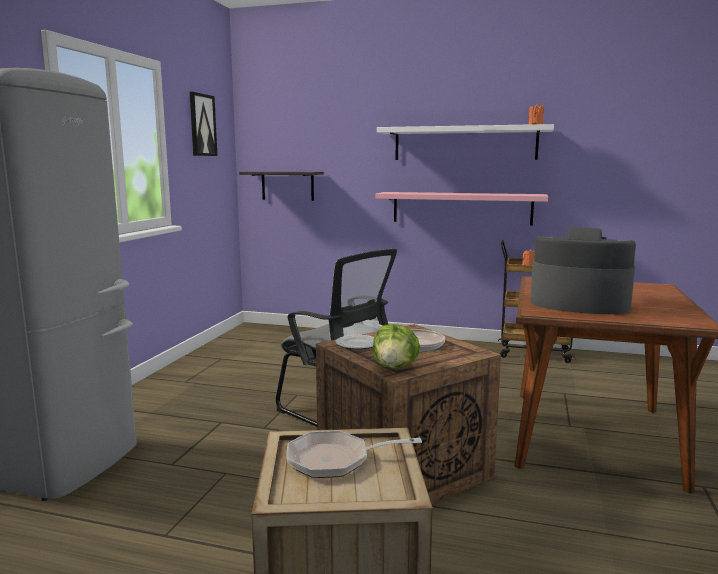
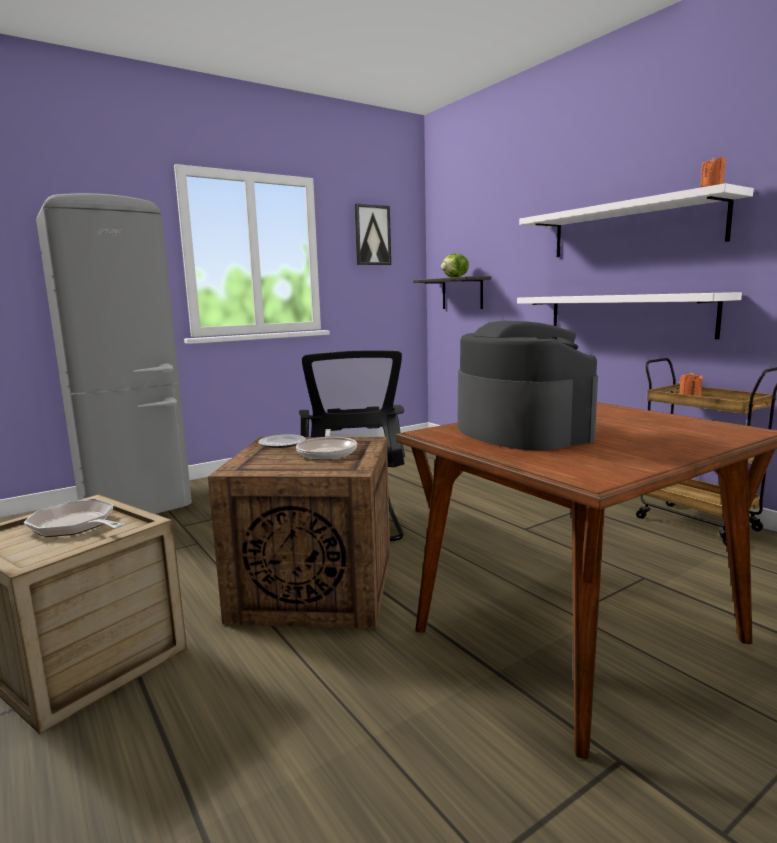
camera: 40 degrees right, 0 degrees up
(395, 367) = (247, 466): lettuce -> lettuce (455, 277)
(461, 208) = (627, 315): pink shelf -> white shelf

